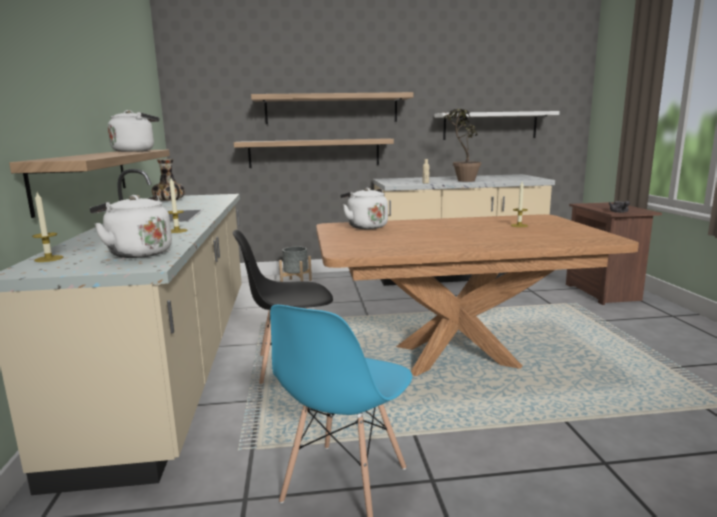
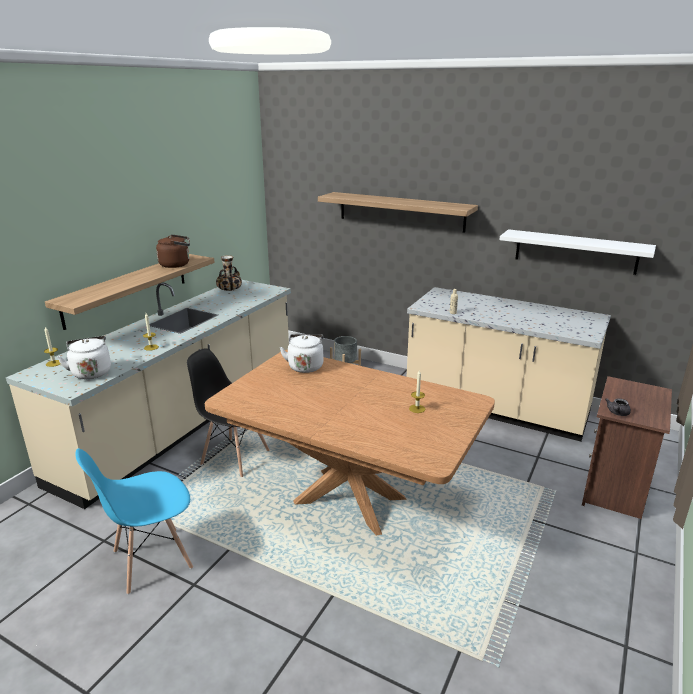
camera: 35 degrees right, 10 degrees up
(136, 151) = (176, 264): white kettle -> brown kettle
(314, 153) = (382, 251): shelf -> none
(462, 181) = (495, 318): potted plant -> none

